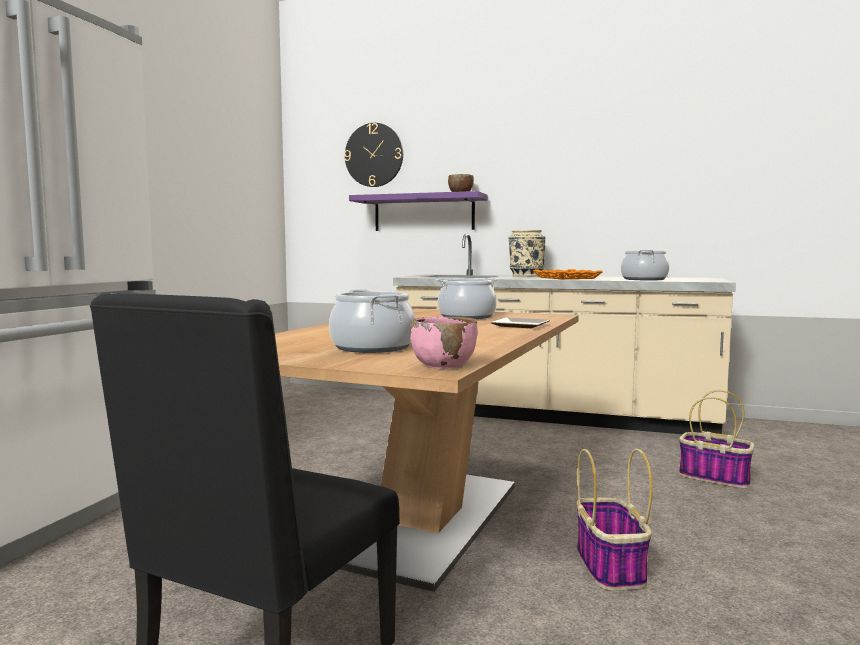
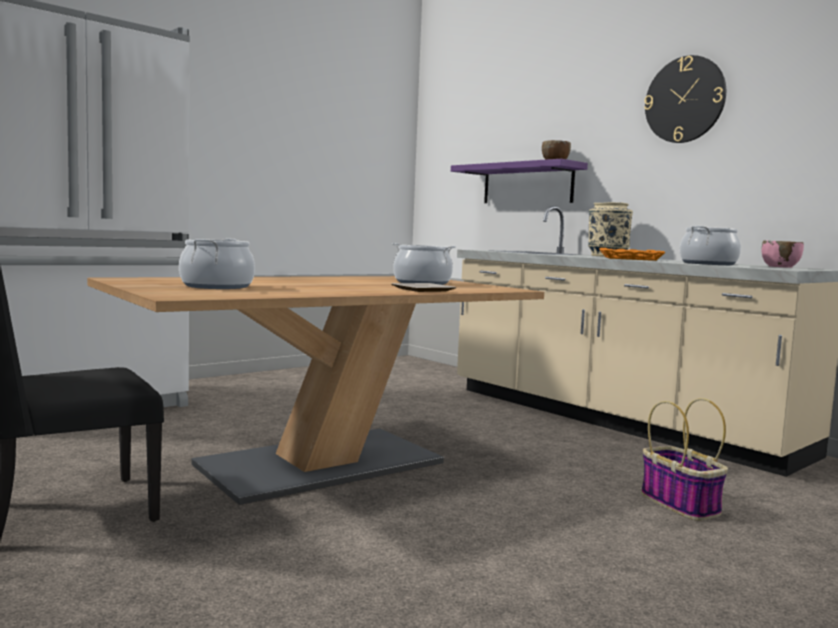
camera: 30 degrees right, 0 degrees up
(374, 155) = (488, 123): wall clock -> wall clock (684, 100)
(443, 365) = (195, 296): pink bowl -> pink bowl (780, 266)
(611, 567) = (404, 531): basket -> none

